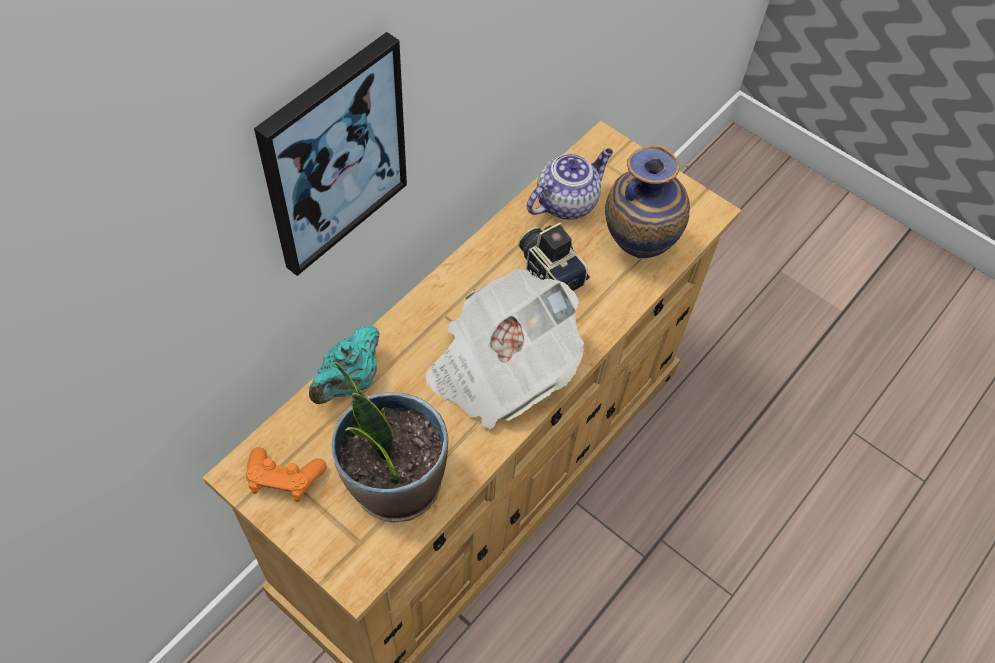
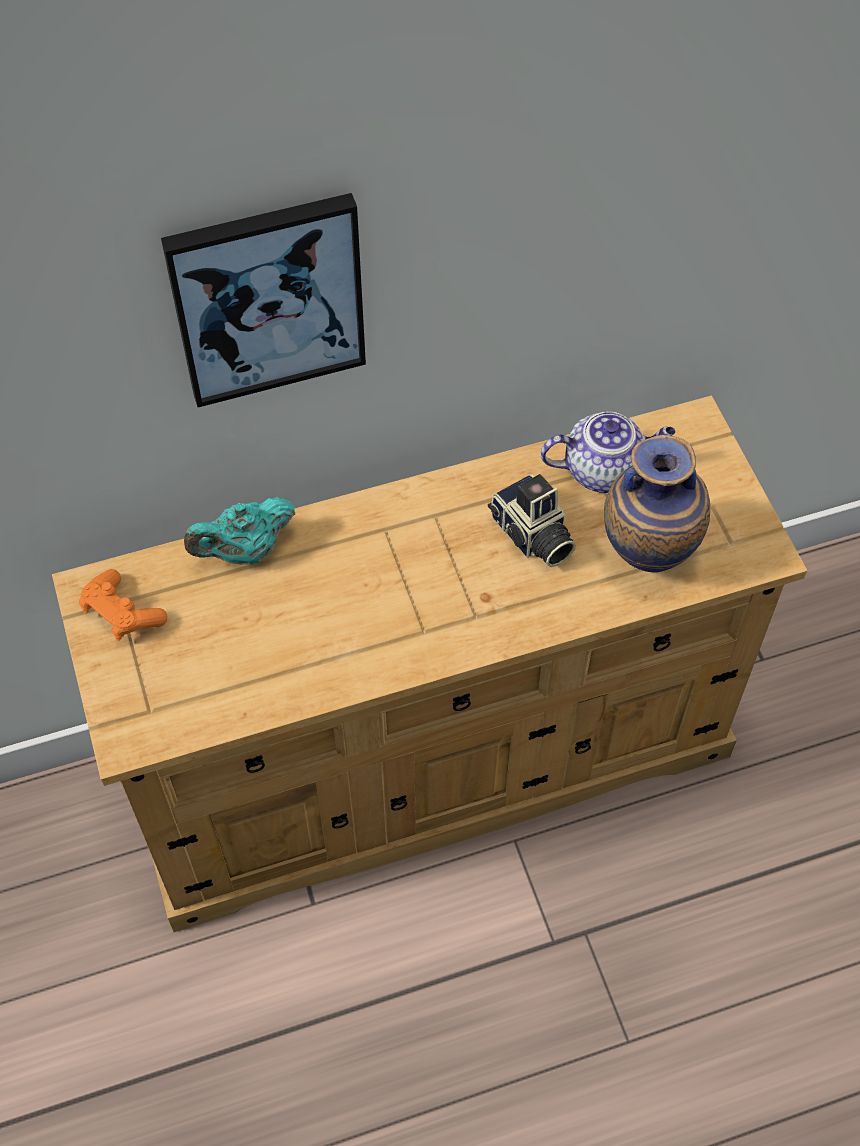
camera: 35 degrees right, 0 degrees up
(394, 483) = (220, 672): potted plant -> none
(500, 368) = (405, 612): newspaper -> none
(550, 271) = (531, 536): camera -> camera turned 150 degrees clockwise

